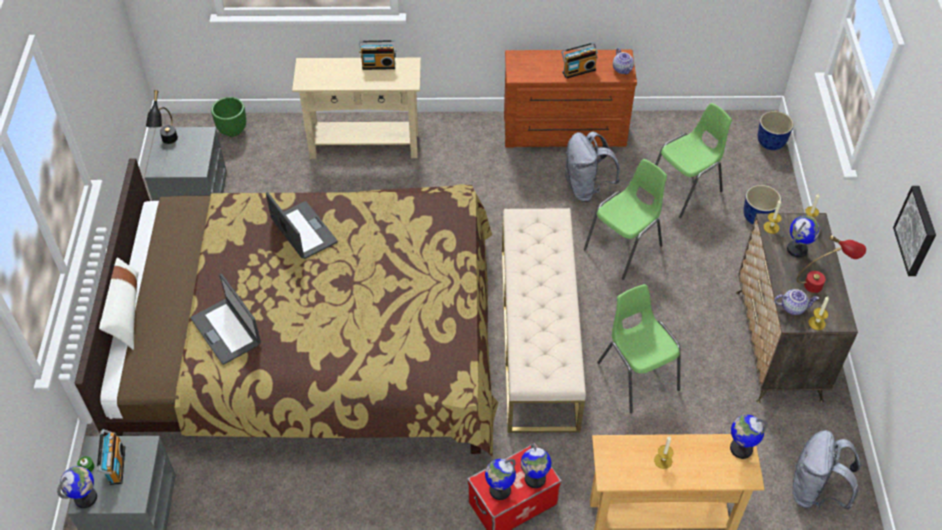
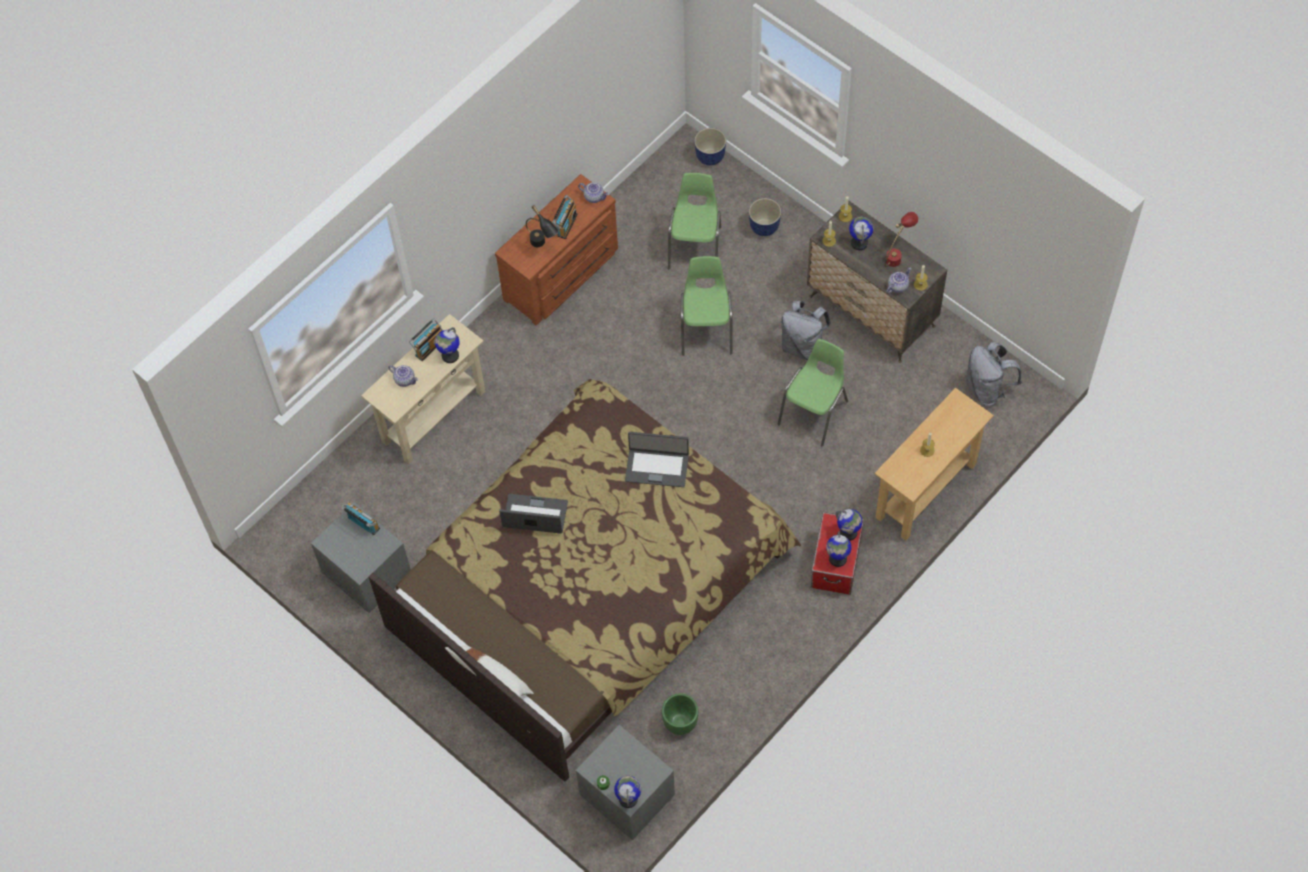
camera: 45 degrees left, 10 degrees up
(115, 465) = (618, 766): radio -> radio (362, 524)
(168, 144) = (338, 546): black table lamp -> black table lamp (542, 245)
(226, 331) = (578, 623): laptop -> laptop (657, 467)
(232, 130) = (318, 496): green planter -> green planter (679, 723)
(336, 71) = (405, 379): none -> teapot
(538, 336) = (726, 444): beige bench -> none
(586, 188) = (630, 307): grey backpack -> grey backpack (803, 346)
(637, 375) = (814, 412): green chair -> green chair turned 105 degrees clockwise
(741, 448) = (958, 403): globe -> globe (450, 355)
(917, 231) = (952, 185): picture -> none

